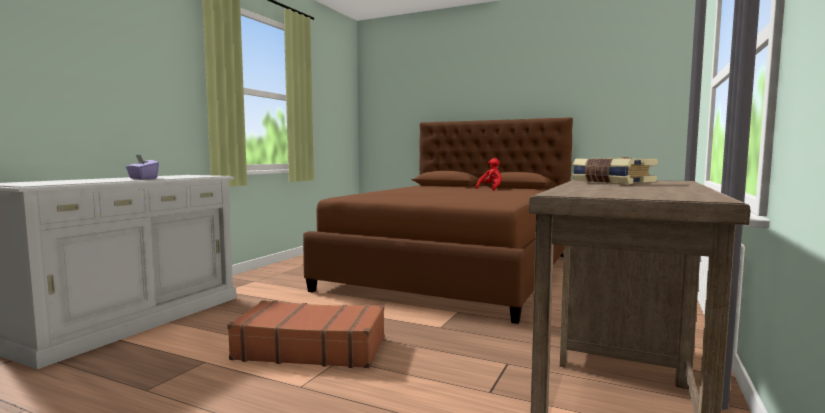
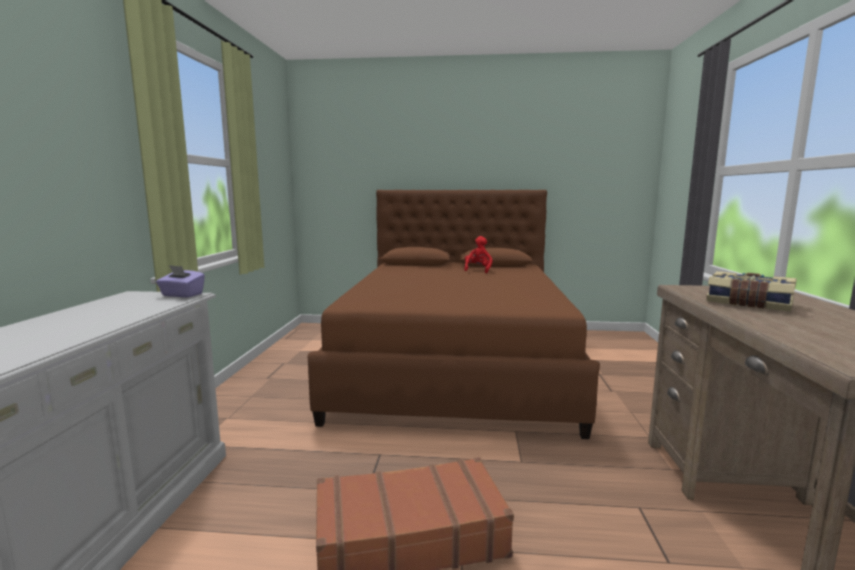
camera: 20 degrees left, 5 degrees up
(142, 178) = (93, 322): purple tissue box -> purple tissue box (182, 295)

